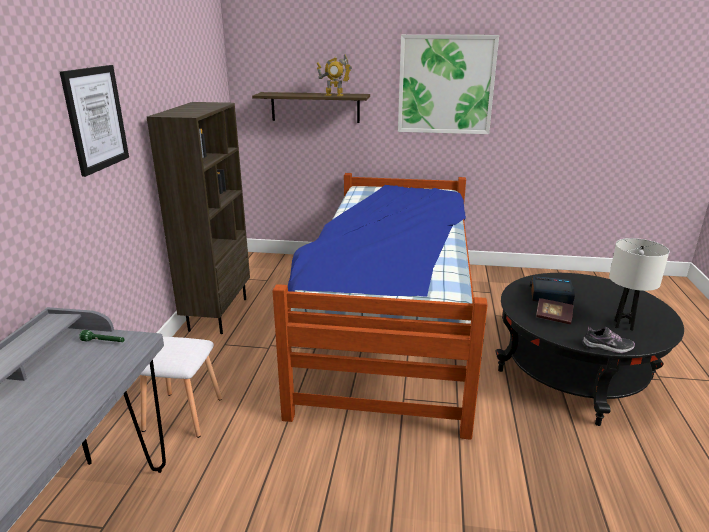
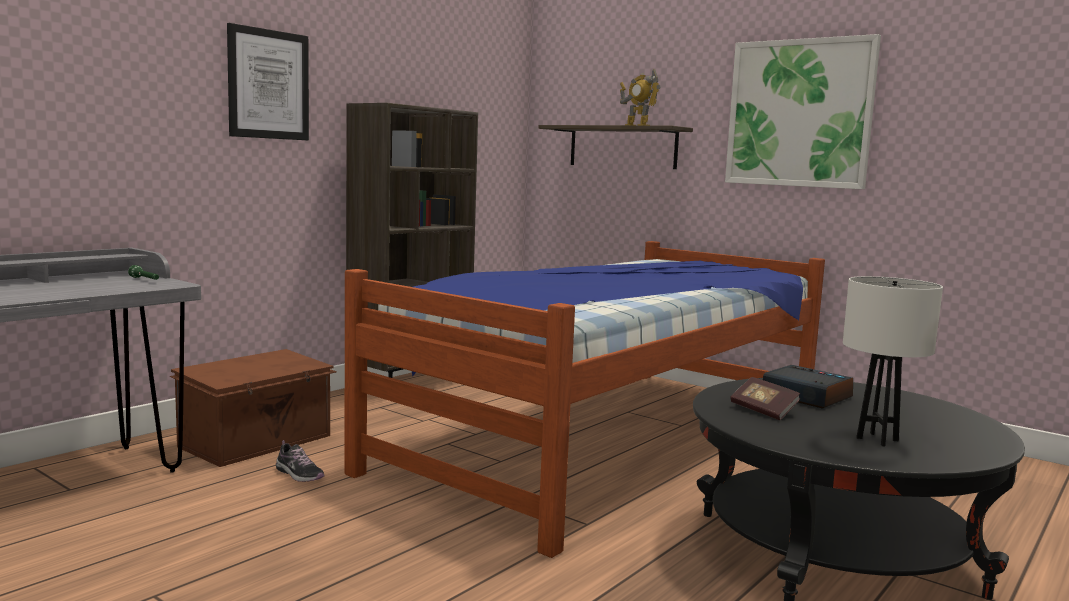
camera: 30 degrees right, 15 degrees down
(183, 413) = (257, 441): white stool -> brown storage box
(607, 347) = (797, 447): shoe -> shoe (299, 474)

